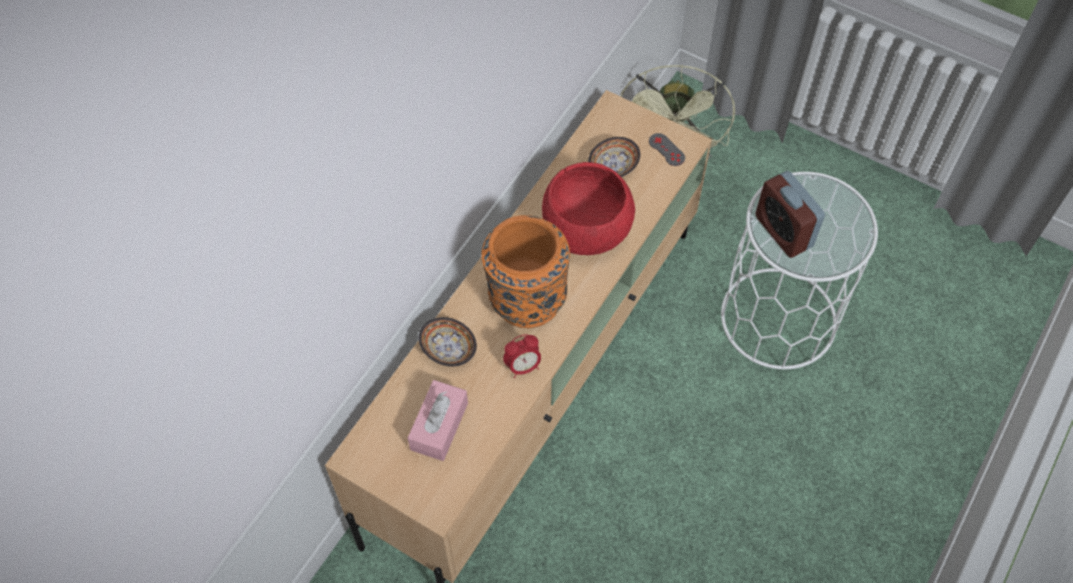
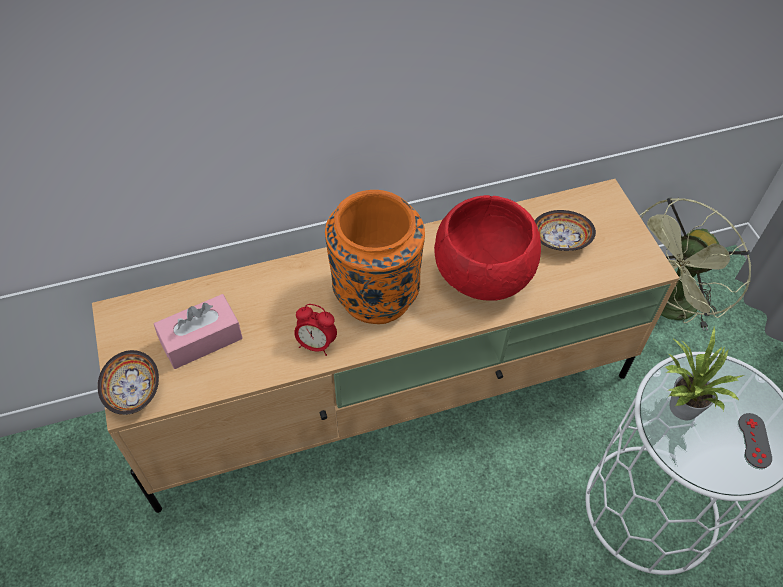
camera: 40 degrees right, 5 degrees down
(448, 350) = (272, 287): bowl -> bowl (132, 392)
(666, 149) = (625, 258): grey game controller -> grey game controller (754, 440)
(783, 231) = (679, 406): alarm clock -> potted plant

